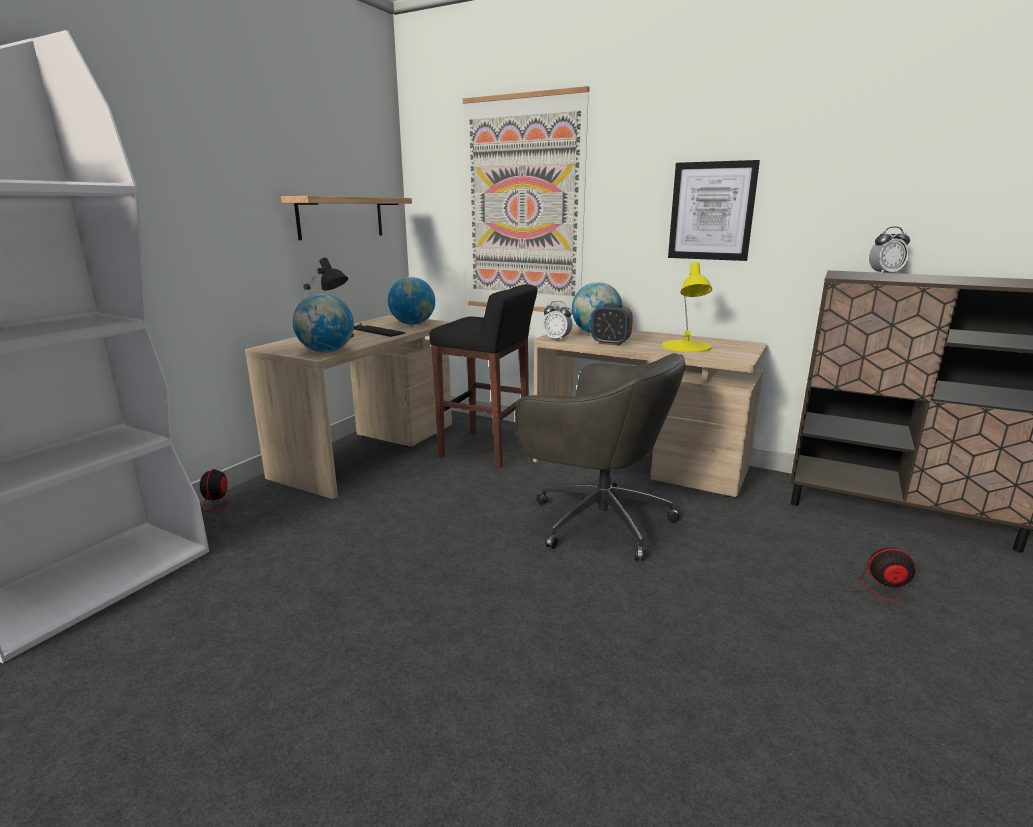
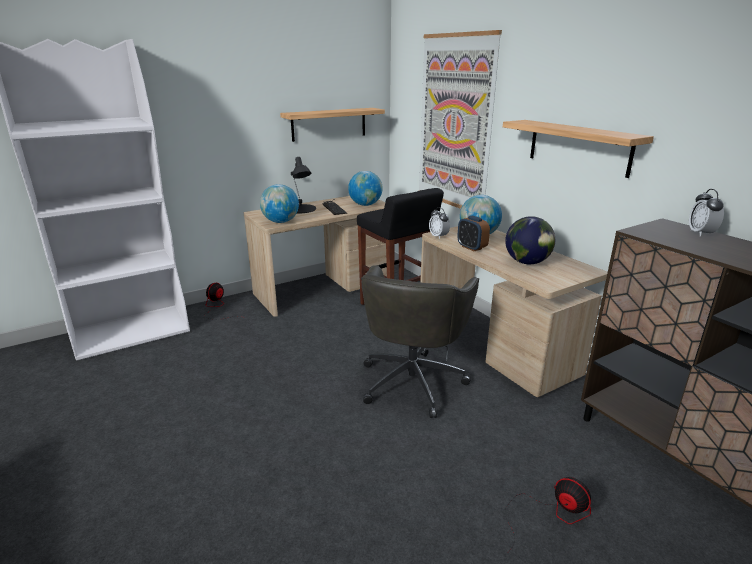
camera: 30 degrees right, 5 degrees up
(597, 520) = (413, 380): grey office chair -> grey office chair turned 45 degrees clockwise
(686, 346) = (526, 262): yellow table lamp -> globe
(711, 211) = (578, 147): picture -> shelf
(885, 274) = (701, 233): alarm clock -> alarm clock turned 75 degrees clockwise

